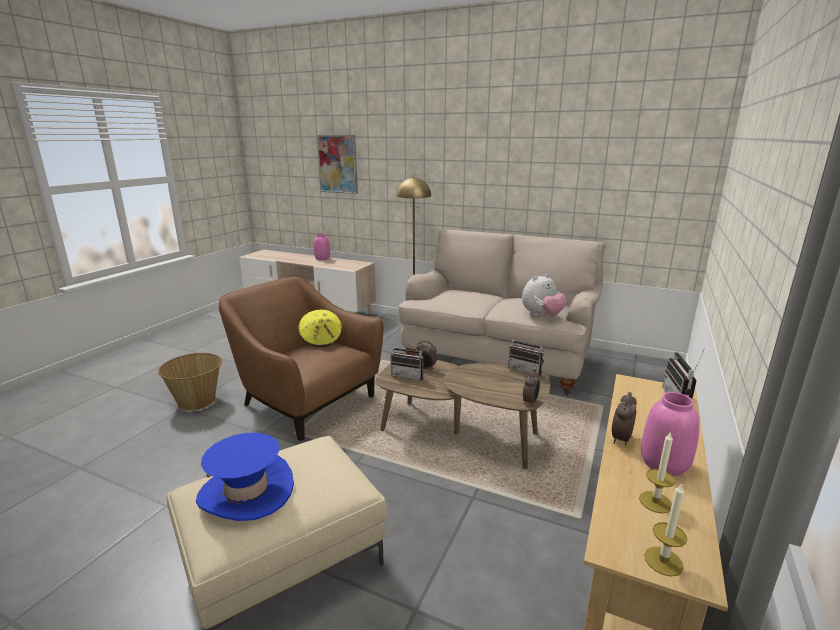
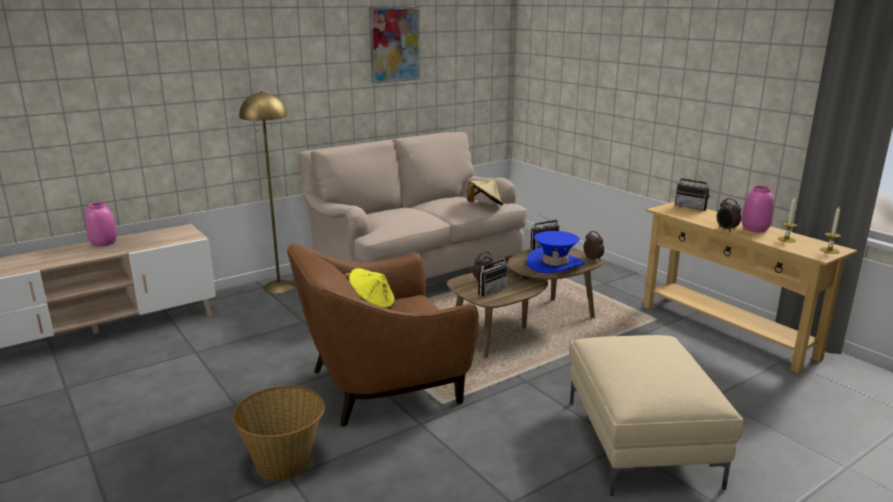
camera: 60 degrees left, 0 degrees up
(246, 491) = (660, 372): blue hat -> blue hat (555, 264)
(338, 164) = (103, 86): picture -> picture (394, 44)
(541, 315) = (485, 206): plush toy -> beige hat

